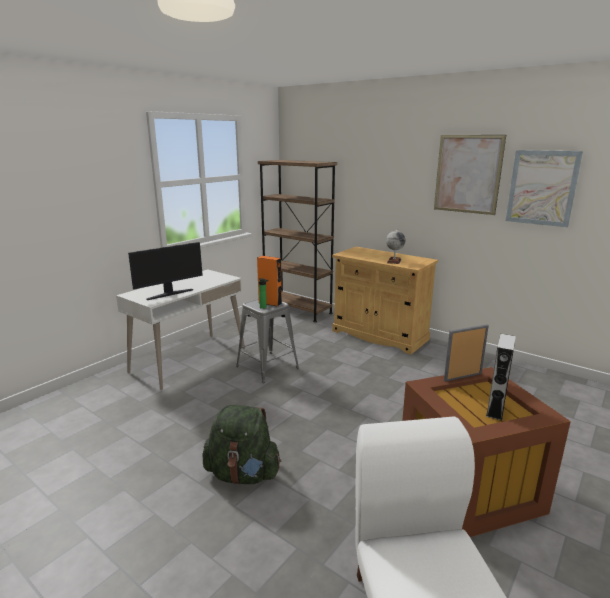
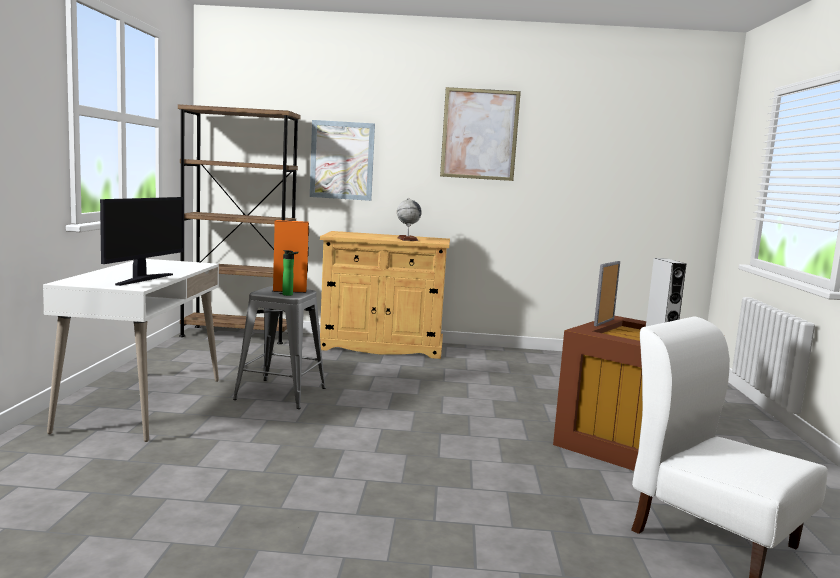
camera: 35 degrees left, 10 degrees down
(243, 474) = (402, 492): green backpack -> none
(542, 188) = (560, 149): picture -> picture (342, 160)

